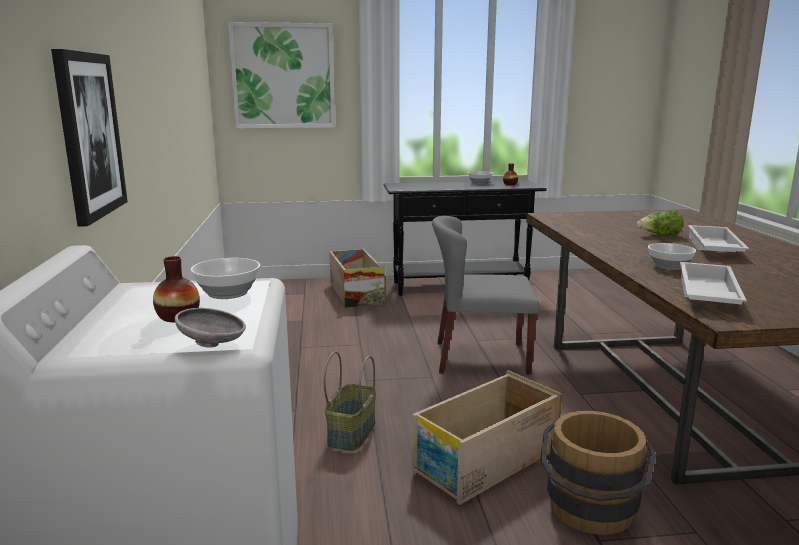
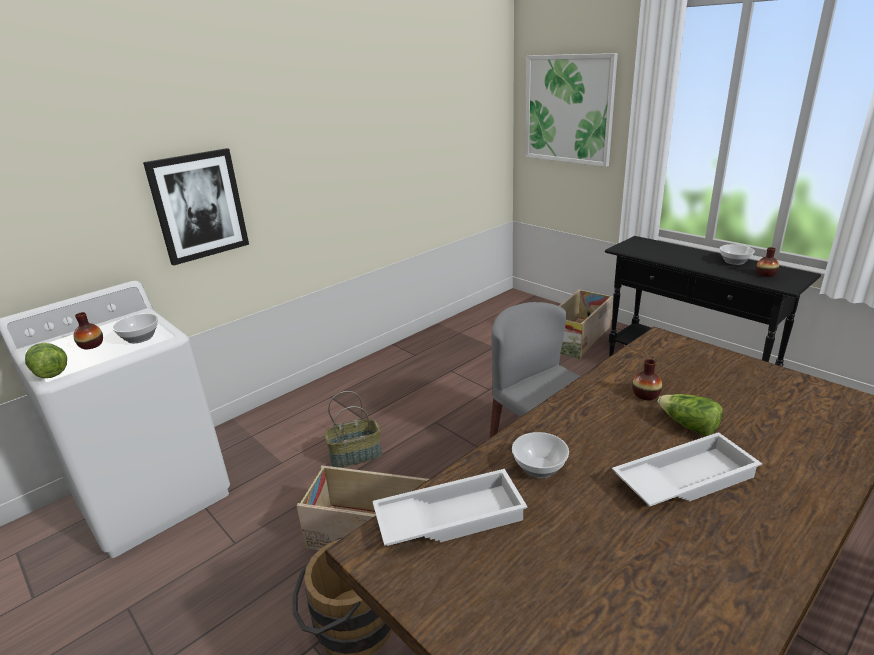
camera: 55 degrees right, 10 degrees up
(214, 345) = (49, 371): grey bowl -> lettuce
(612, 232) = (645, 395): none -> vase

